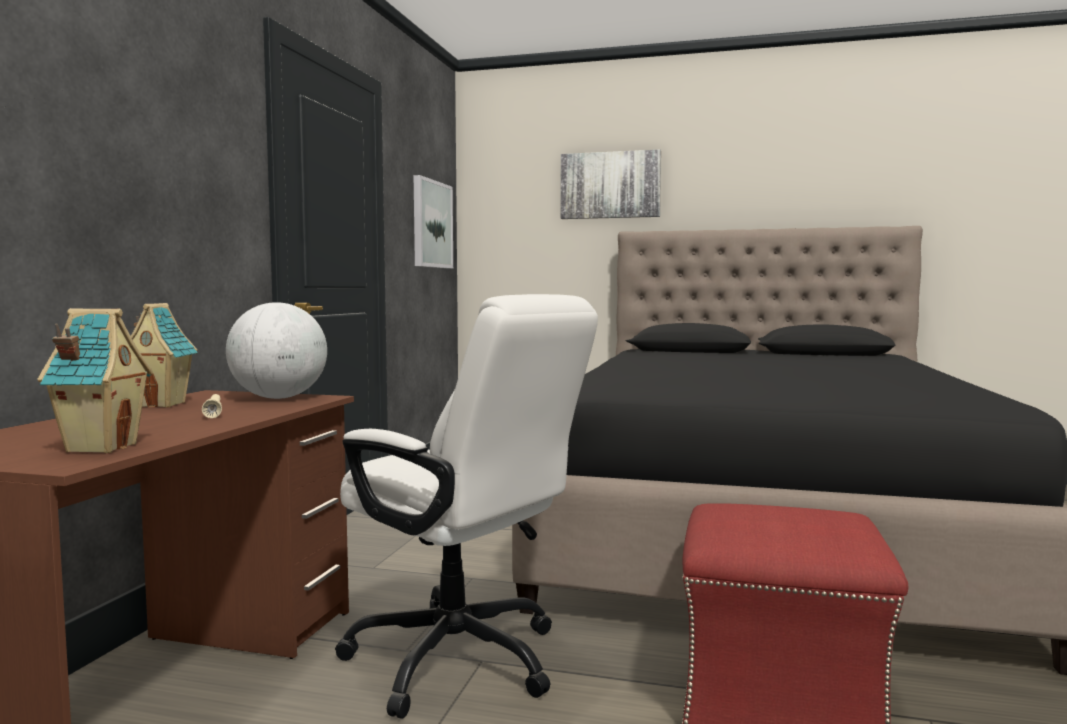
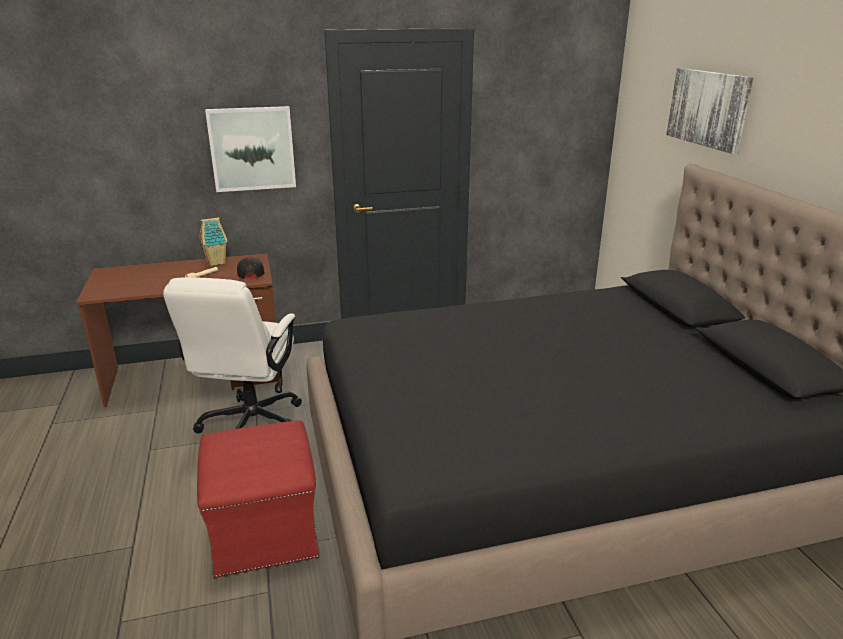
camera: 60 degrees right, 20 degrees up
(100, 447) = (119, 289): toy house -> none
(279, 398) = (250, 273): globe -> black cap
(431, 224) = (556, 129): picture -> picture (252, 148)

